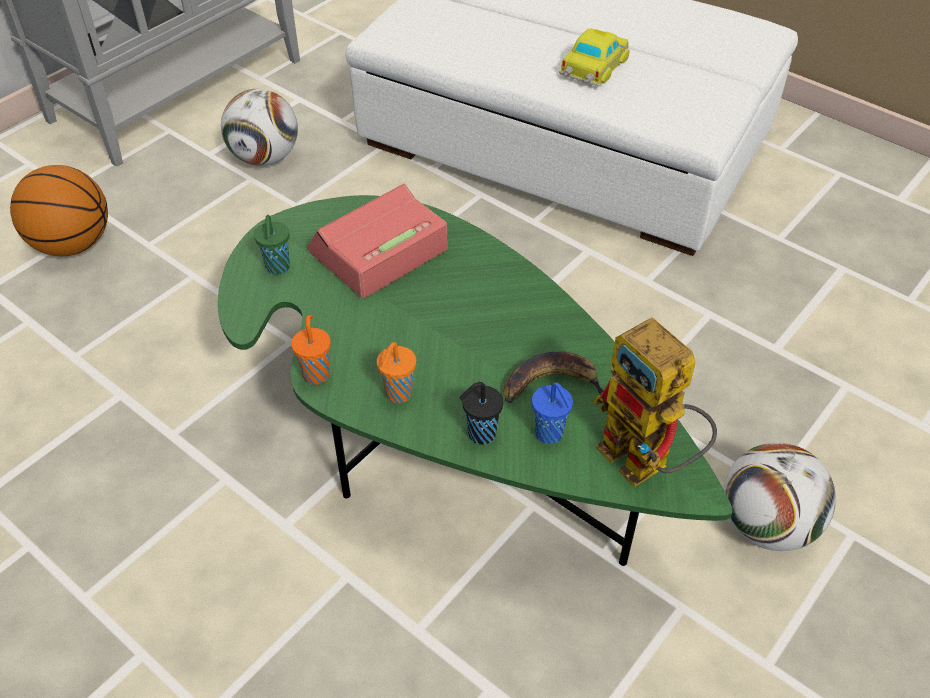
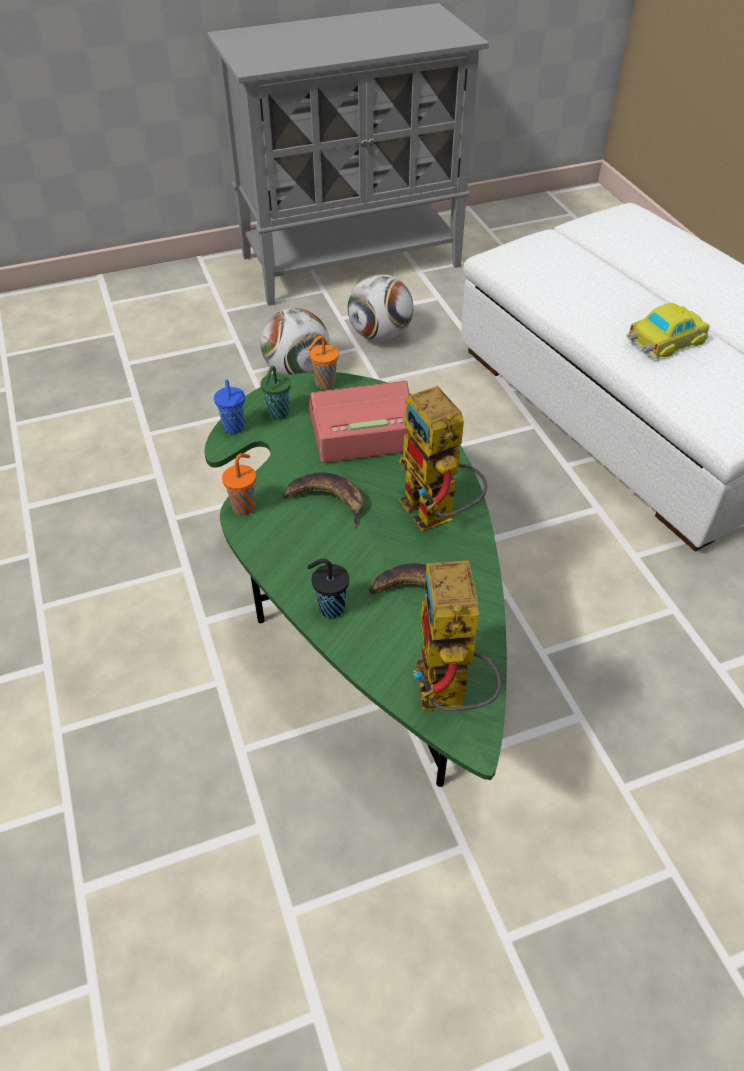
camera: 30 degrees right, 0 degrees up
(73, 244) = (200, 352): basketball -> none
(397, 334) = (327, 501): none -> banana
(397, 395) = (291, 548): orange cup -> orange cup (324, 384)
(512, 305) = (437, 516): none -> toy robot
(550, 434) = (386, 634): blue cup -> blue cup (234, 428)
(766, 524) = (593, 818): football -> football (297, 371)

